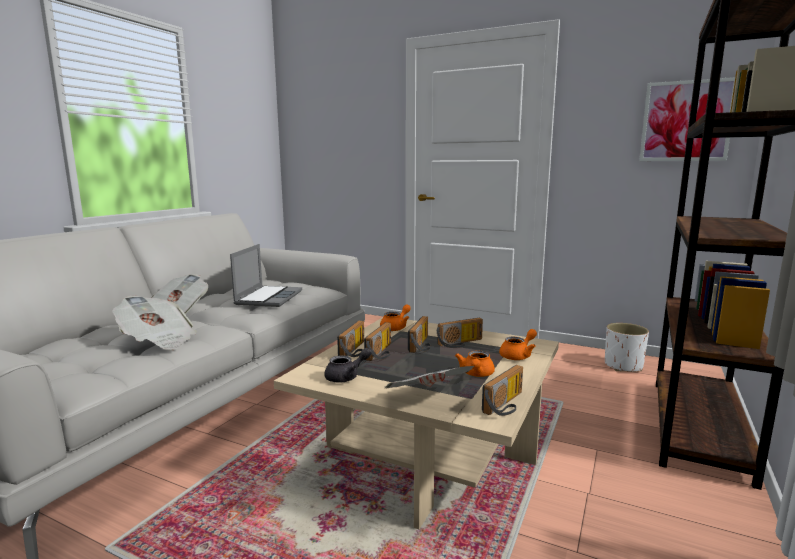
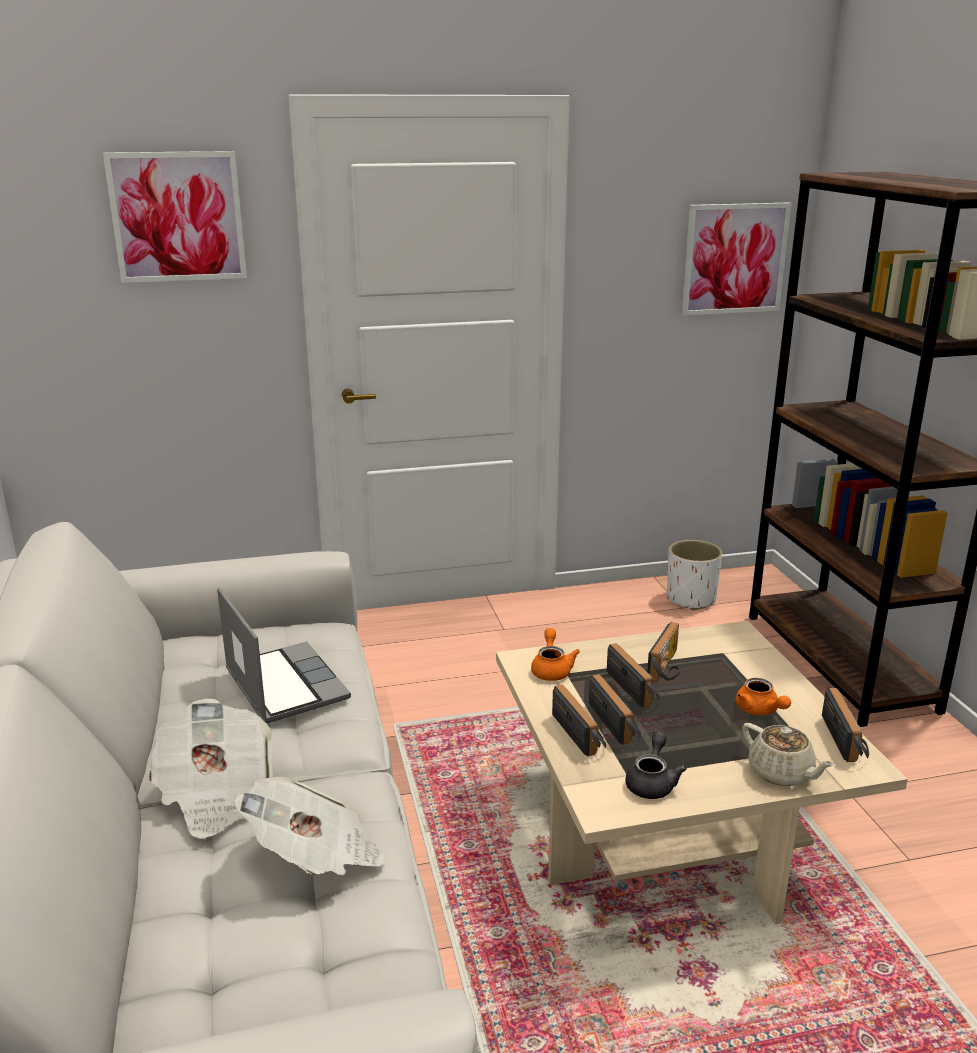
camera: 40 degrees left, 10 degrees up
(355, 103) = (177, 217): none -> picture
(427, 401) = (781, 773): newspaper -> beige teapot
(518, 355) = (749, 661): orange teapot -> none

